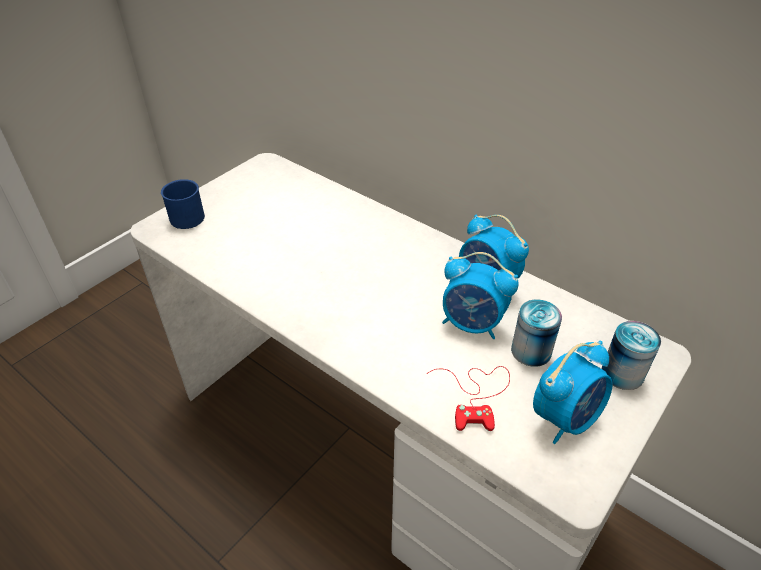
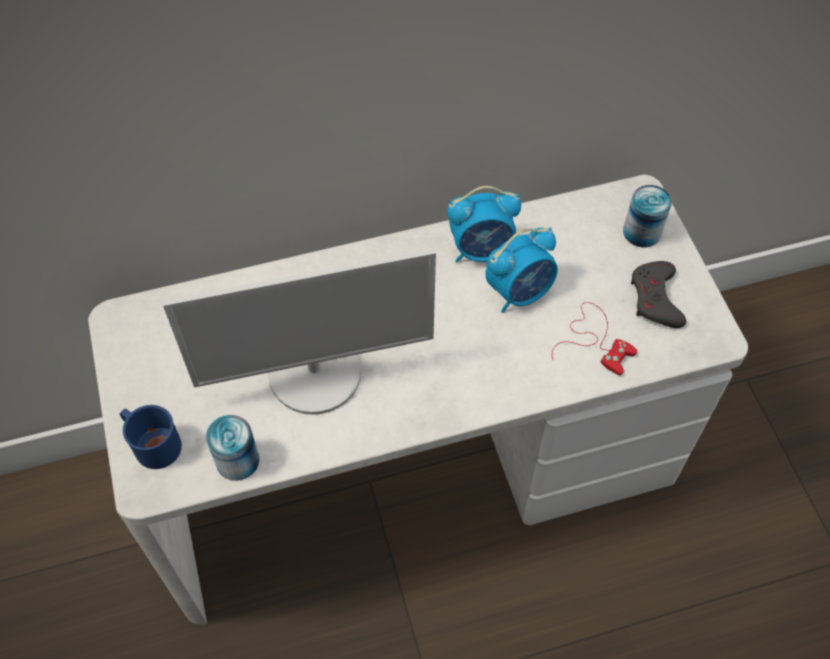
camera: 55 degrees left, 15 degrees up
(298, 255) = (315, 372): none -> monitor
(531, 351) = (578, 272): can -> can (237, 460)
(565, 418) = (656, 299): alarm clock -> grey game controller

